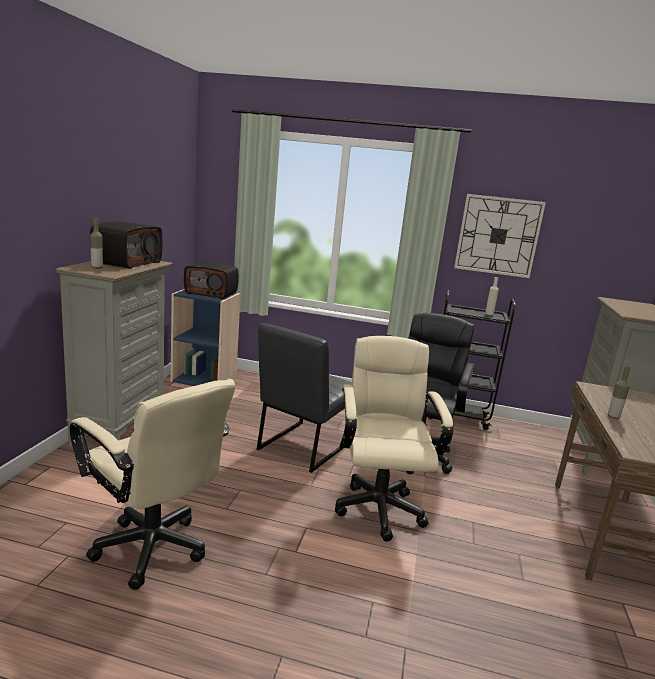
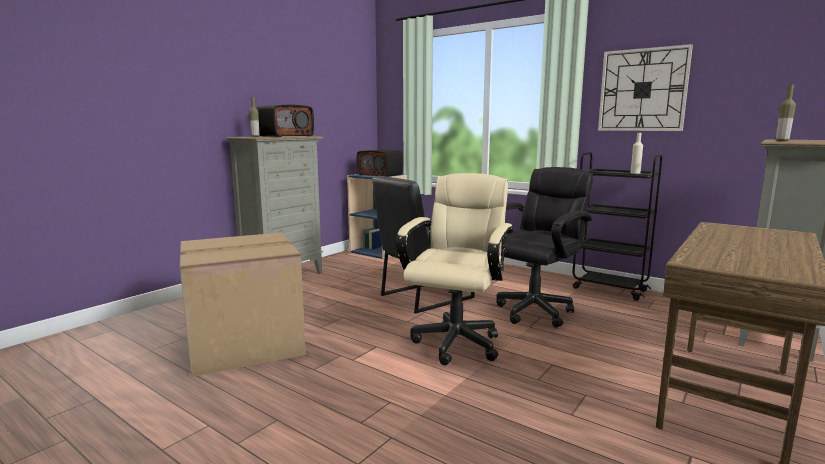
camera: 25 degrees right, 5 degrees down
(155, 552) = (243, 344): beige office chair -> cardboard box
(613, 417) = (707, 241): bottle -> bottle (782, 141)

